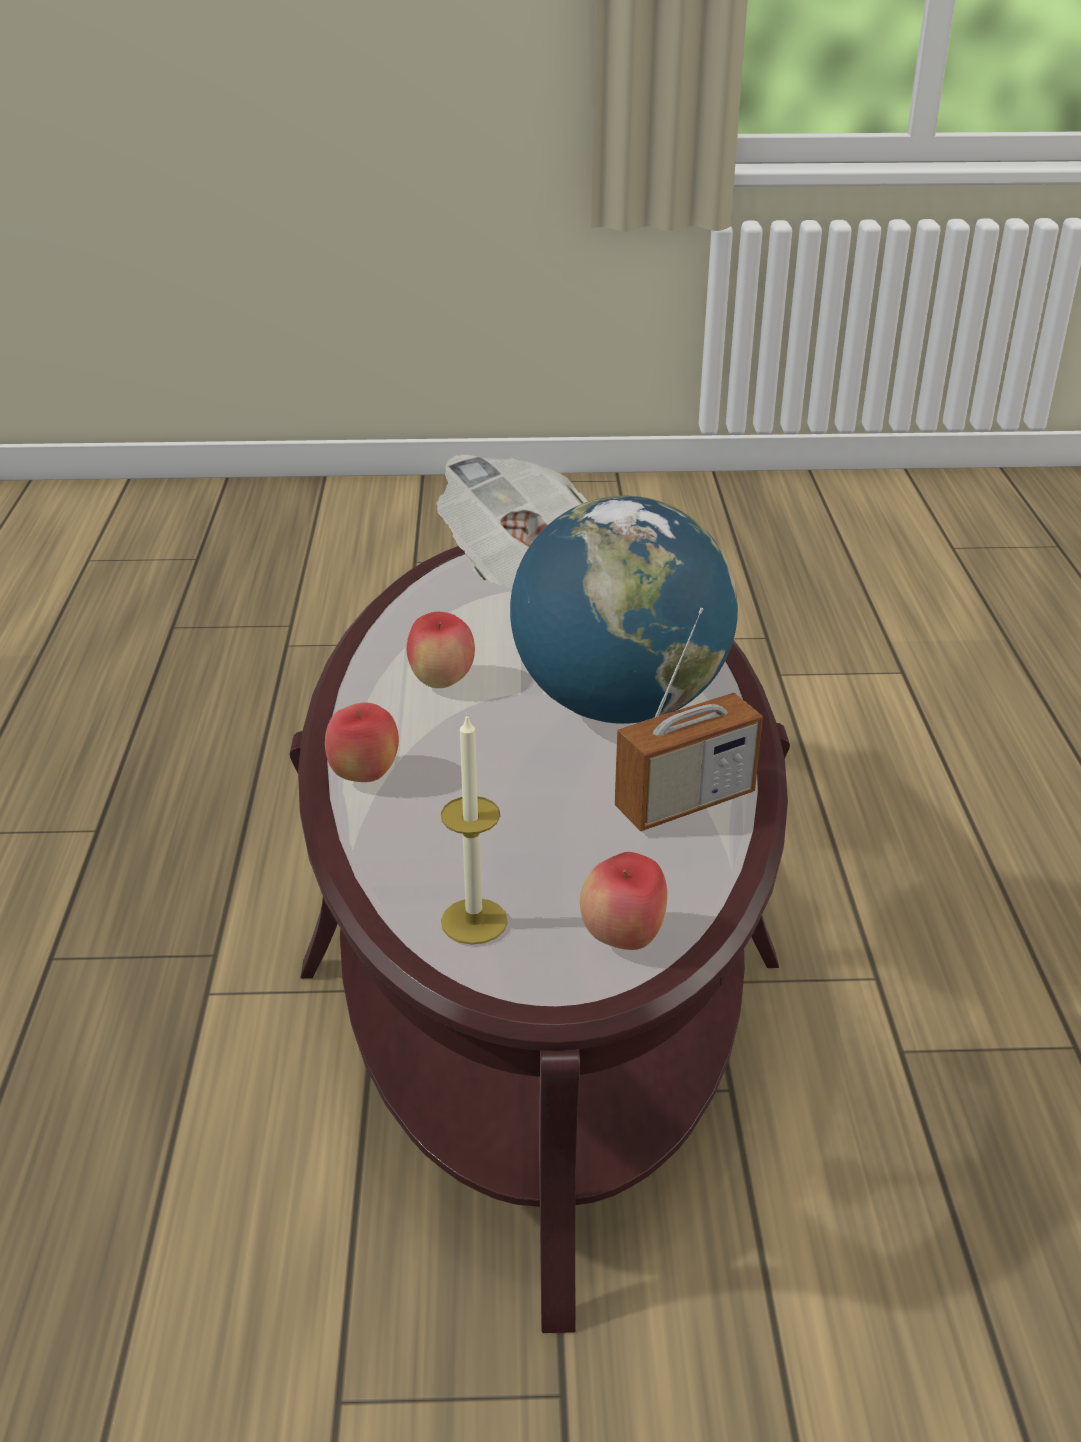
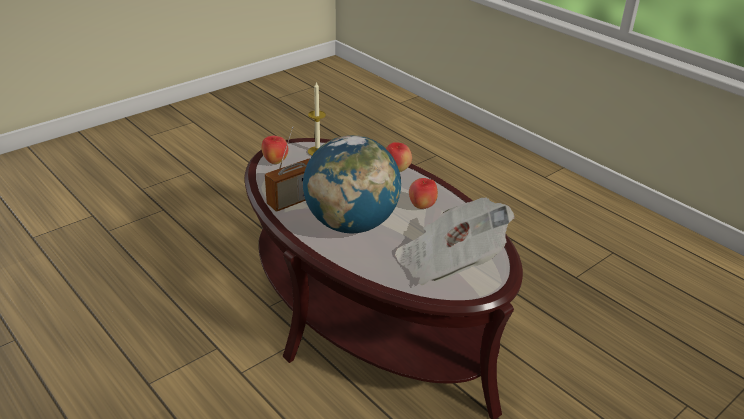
camera: 140 degrees right, 0 degrees up
(685, 801) = (293, 200): radio -> radio turned 150 degrees counterclockwise

